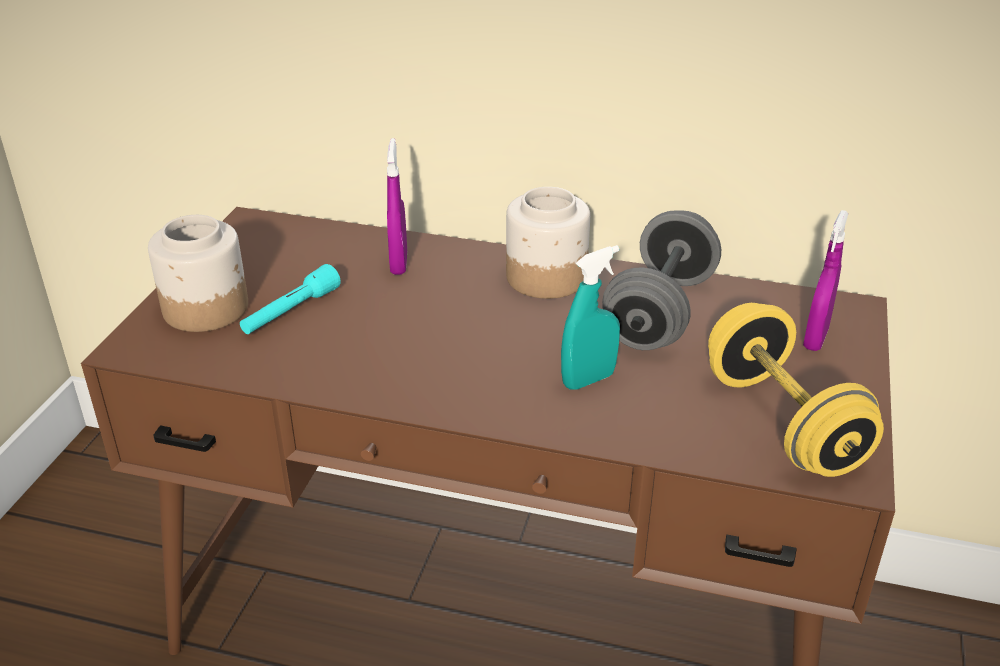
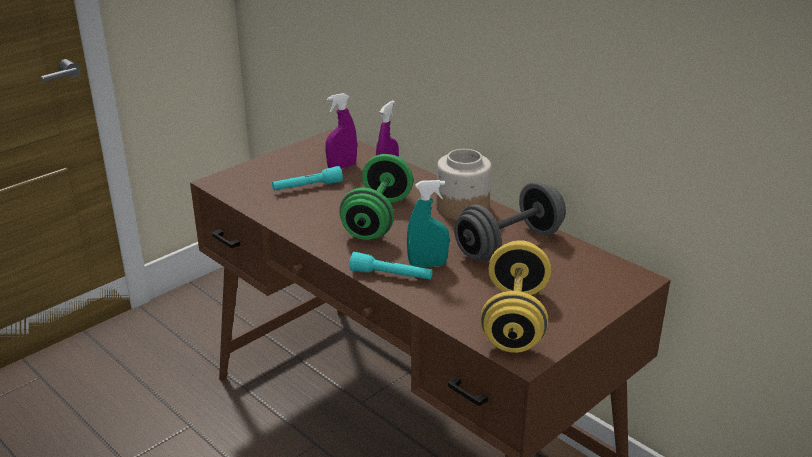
camera: 30 degrees right, 5 degrees down
(207, 308) = (269, 174): jar -> none
(447, 330) = (377, 218): none -> green dumbbell
(557, 415) = (391, 275): none -> turquoise flashlight
(815, 339) = (590, 286): purple spray bottle -> purple spray bottle (342, 167)

